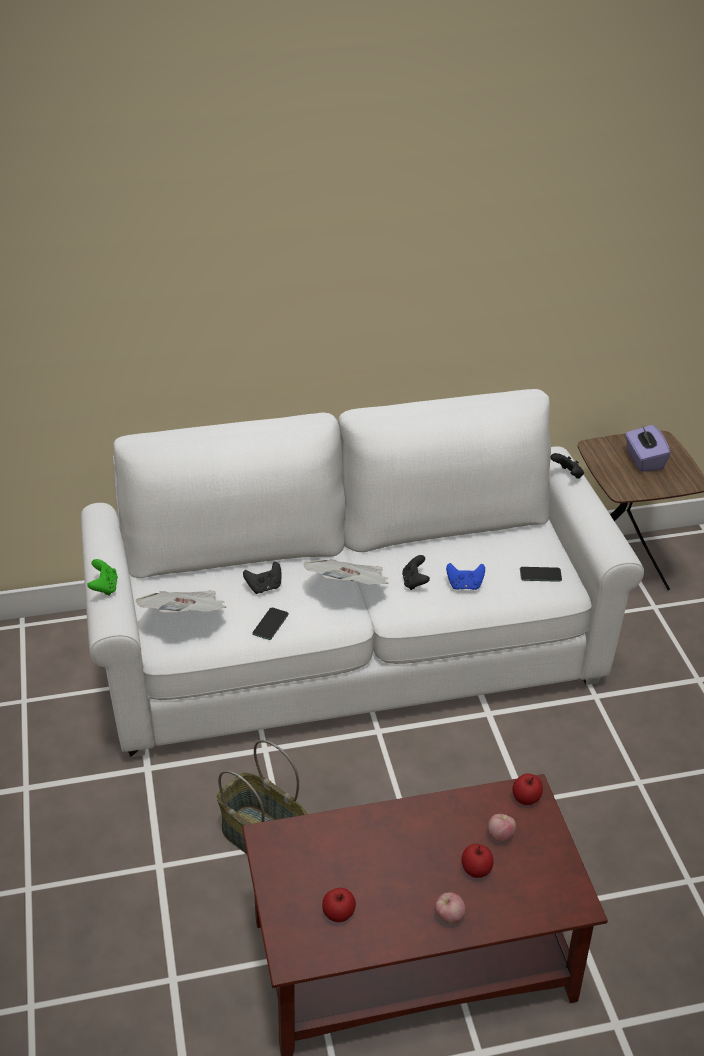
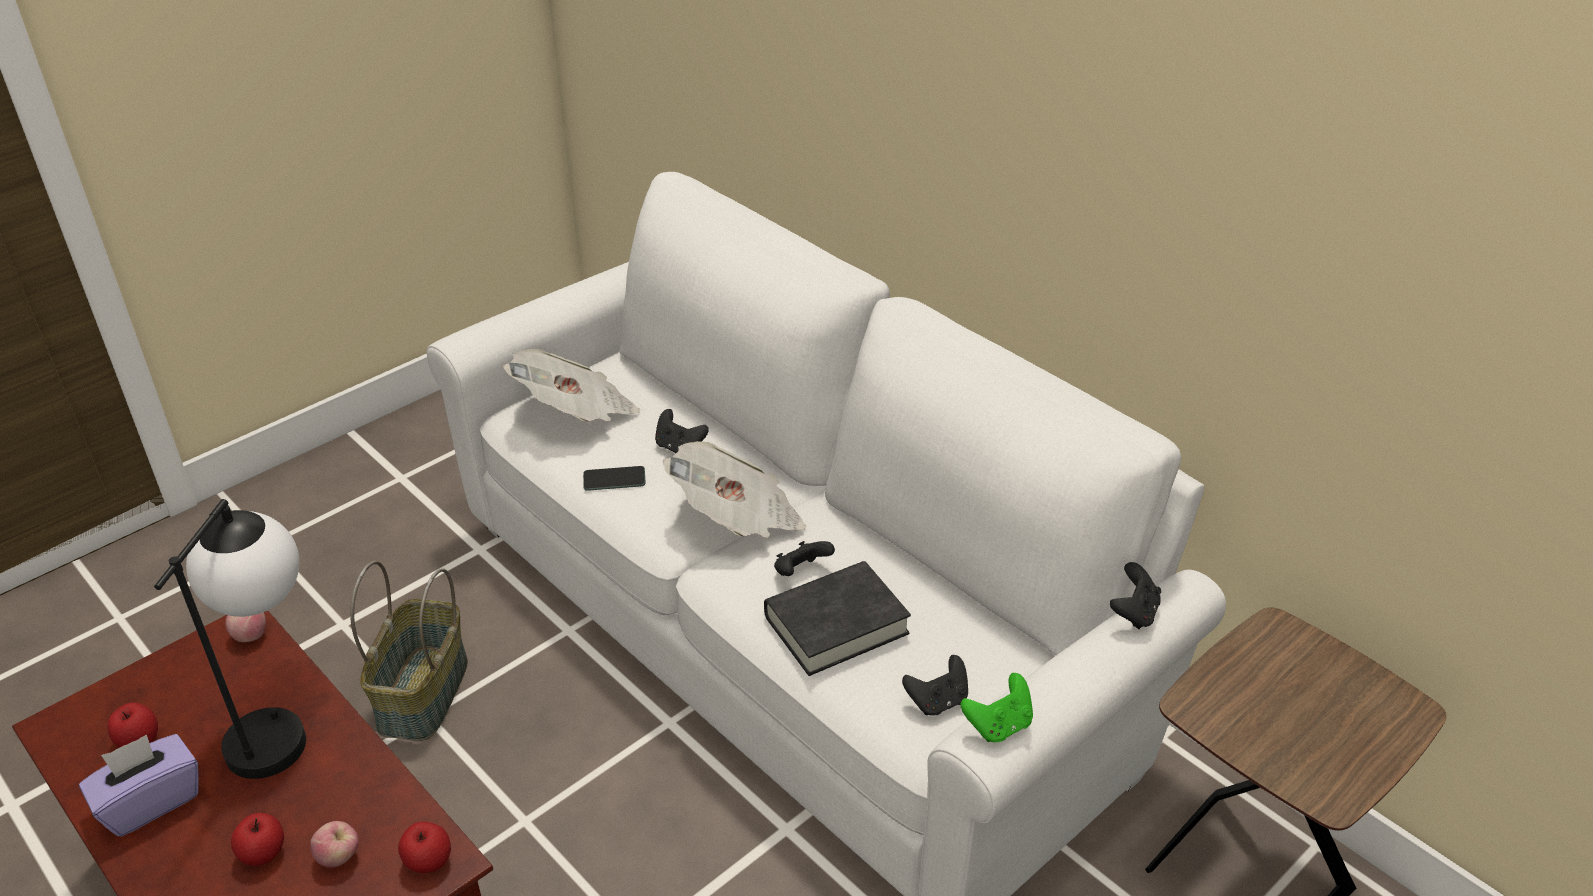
camera: 60 degrees right, 0 degrees up
(104, 587) = (513, 311): green game controller -> green game controller (998, 725)
(371, 838) = (281, 721): none -> table lamp
(449, 916) = (166, 855): apple -> apple (250, 636)
(464, 585) = (836, 625): blue game controller -> black book
(540, 575) = (937, 701): phone -> black game controller
(643, 460) = (1316, 706): purple tissue box -> purple tissue box (150, 801)

